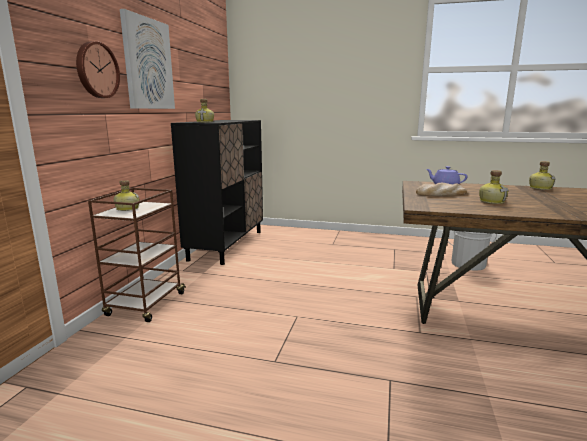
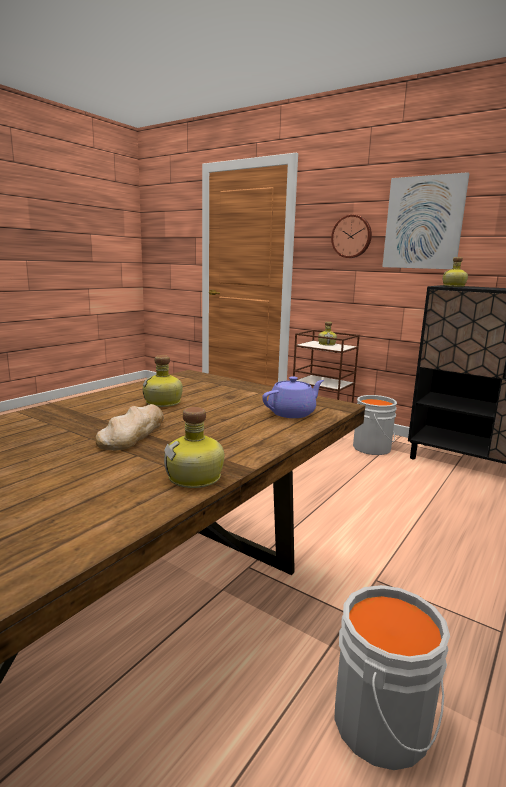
camera: 110 degrees right, 0 degrees up
(207, 277) = (374, 448): none -> grey bucket
(441, 194) = (237, 395): bread -> bread (132, 432)

